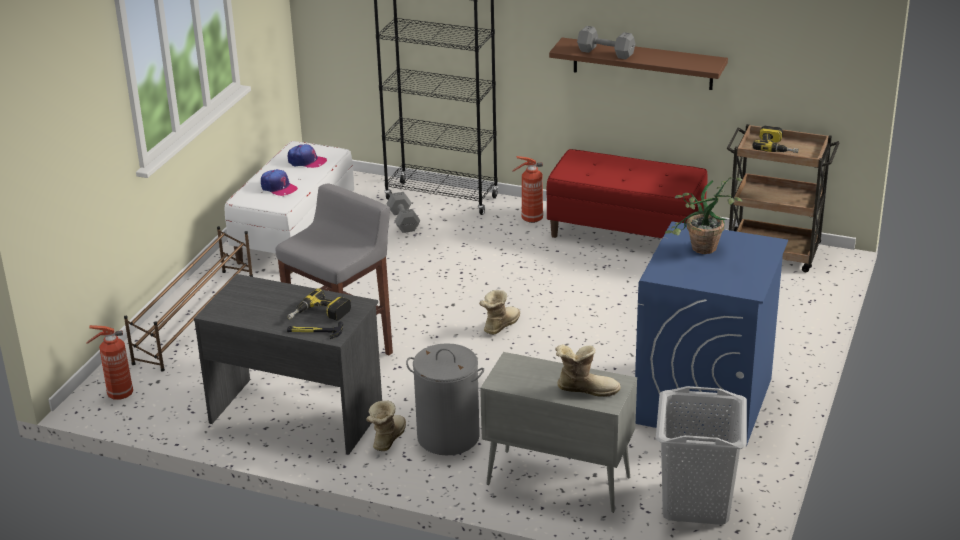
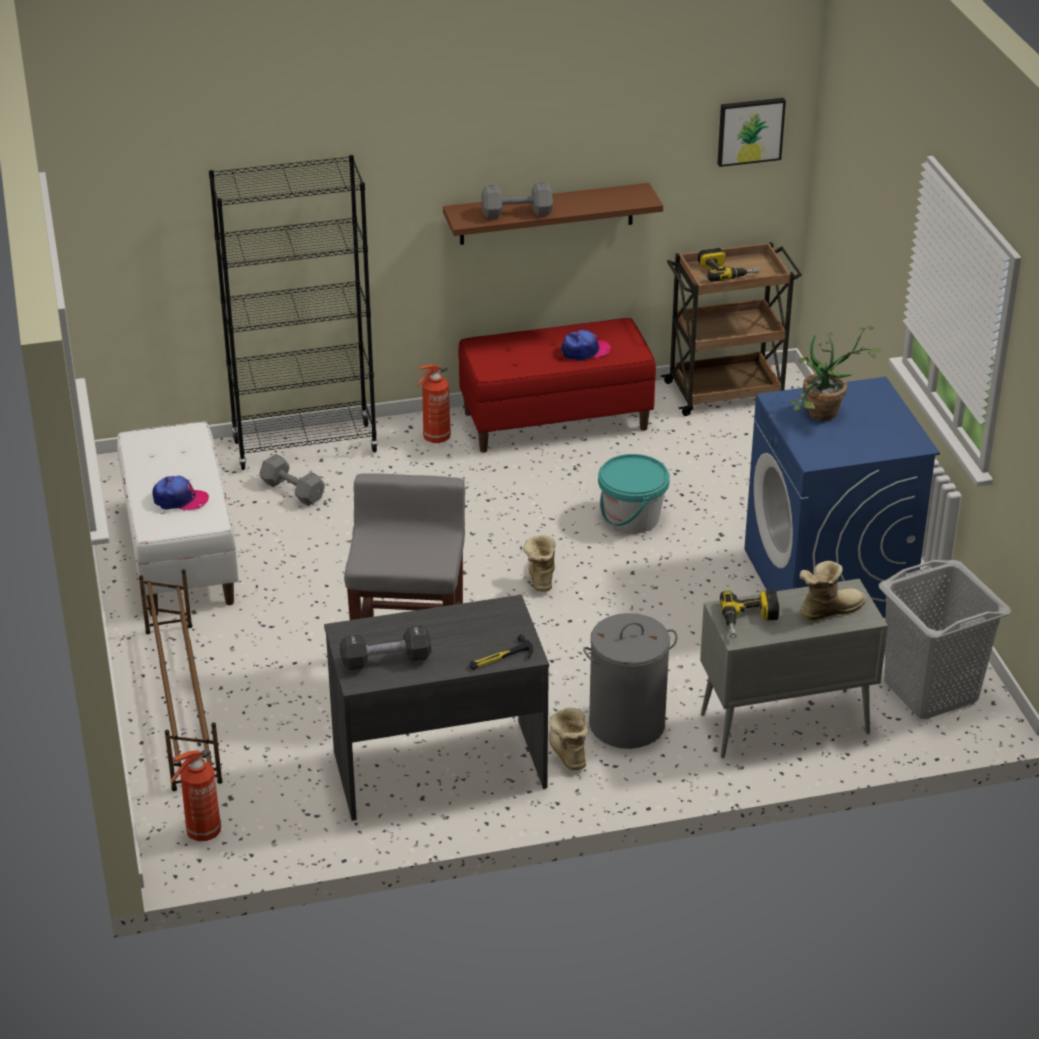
camera: 35 degrees left, 5 degrees up
(244, 307) = (386, 660): none -> black dumbbell
(306, 161) = (173, 454): cap -> cap (585, 351)
(319, 315) = (481, 636): power drill -> power drill (749, 621)
(607, 310) = (632, 518): none -> turquoise bucket
(817, 33) = (750, 130): none -> picture

